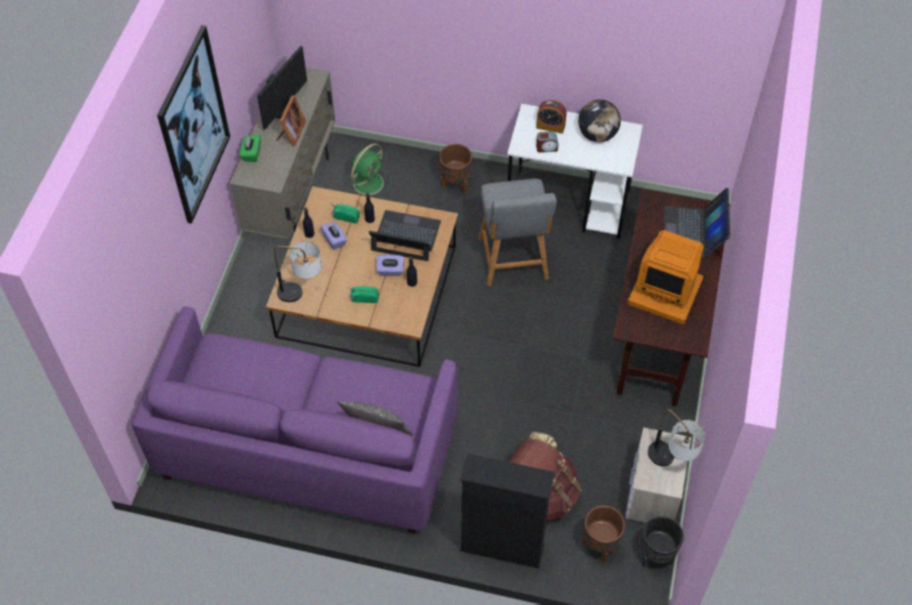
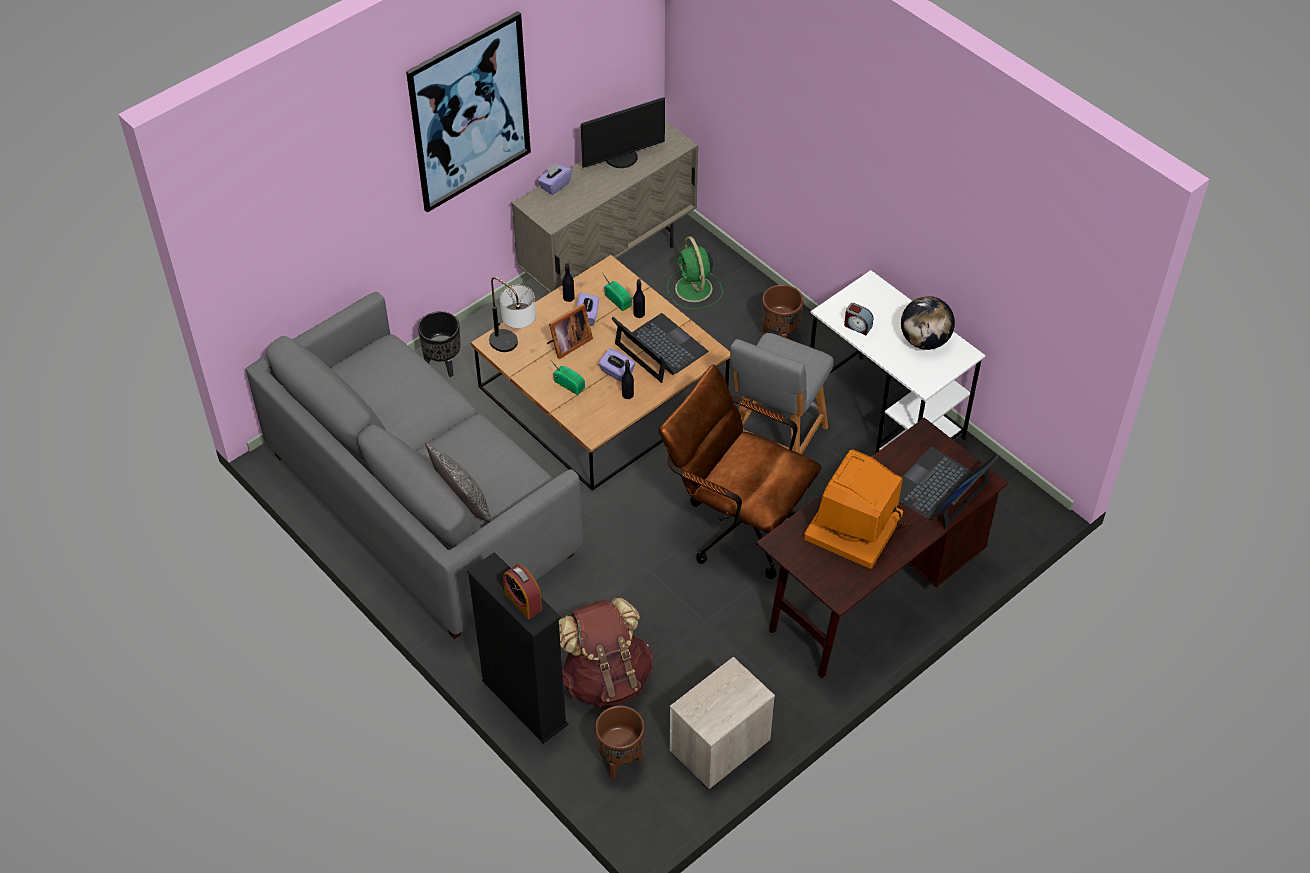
camera: 35 degrees right, 5 degrees down
(251, 154) = (555, 185): green tissue box -> purple tissue box
(291, 133) = (609, 185): picture frame -> picture frame (568, 344)
(307, 449) = (421, 504): purple sofa -> grey sofa
(369, 182) = (694, 290): green fan -> green fan turned 90 degrees clockwise
(535, 333) = (736, 524): none -> brown office chair
(550, 126) = (881, 307): alarm clock -> alarm clock (523, 601)
(656, 557) = (669, 807): black planter -> black planter (443, 365)
(665, 290) = (855, 528): monitor -> monitor turned 60 degrees clockwise
(670, 464) = (728, 707): table lamp -> none

